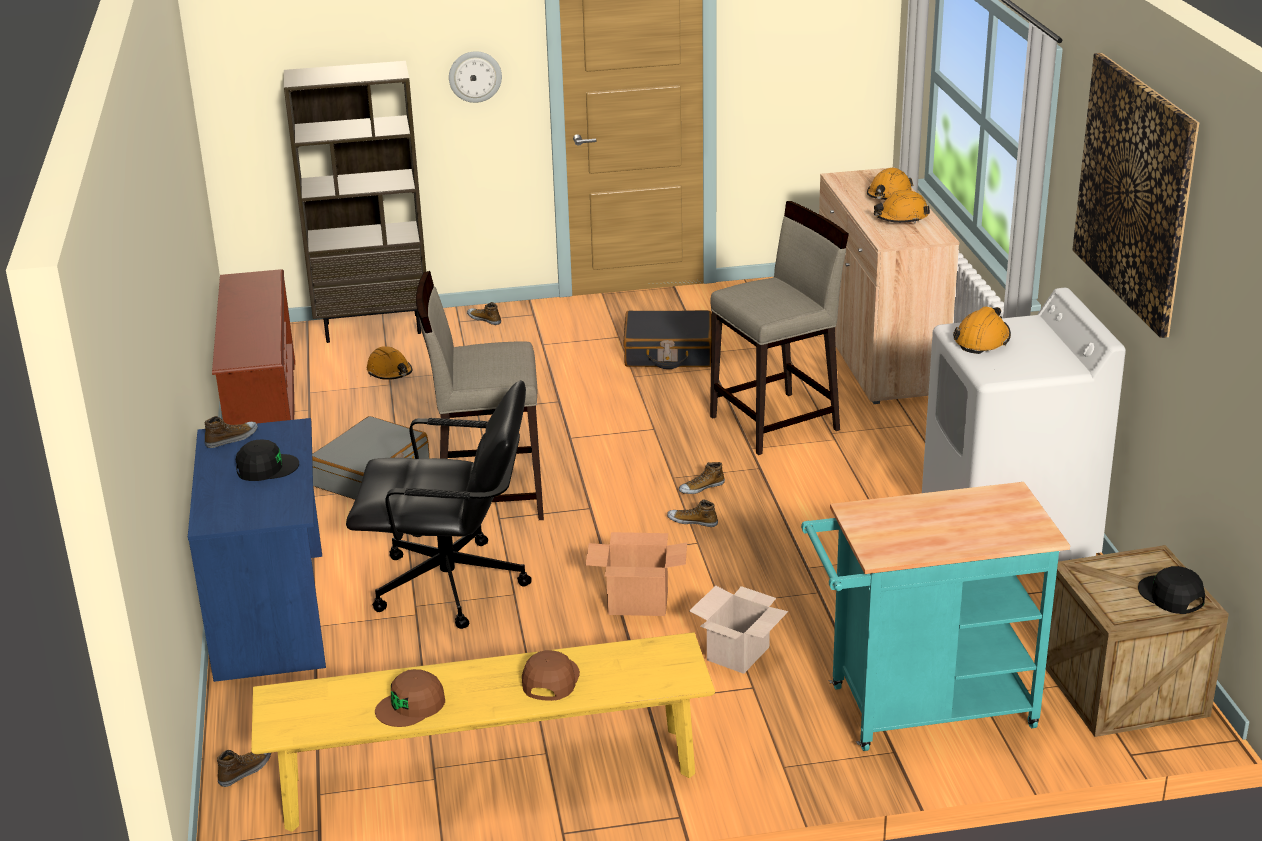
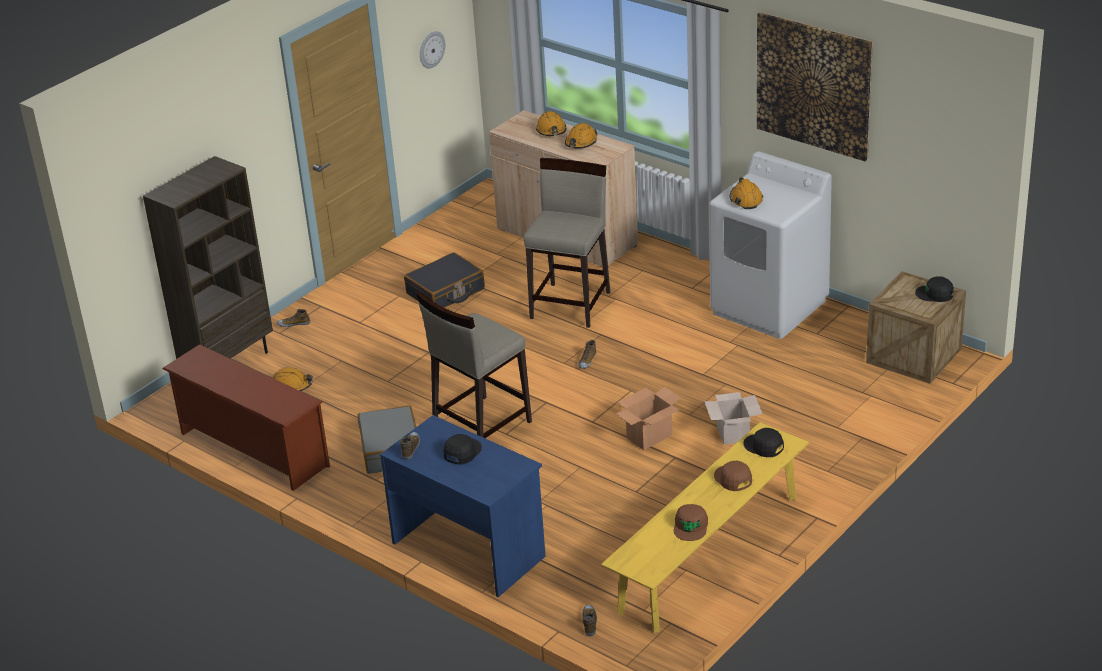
camera: 40 degrees left, 5 degrees up
(451, 586) = (541, 481): black office chair -> none
(475, 76) = (253, 149): wall clock -> wall clock (431, 49)
(650, 663) = (764, 446): none -> black cap
(692, 521) = (610, 381): shoe -> none
(919, 710) = (847, 413): turquoise cart -> none

